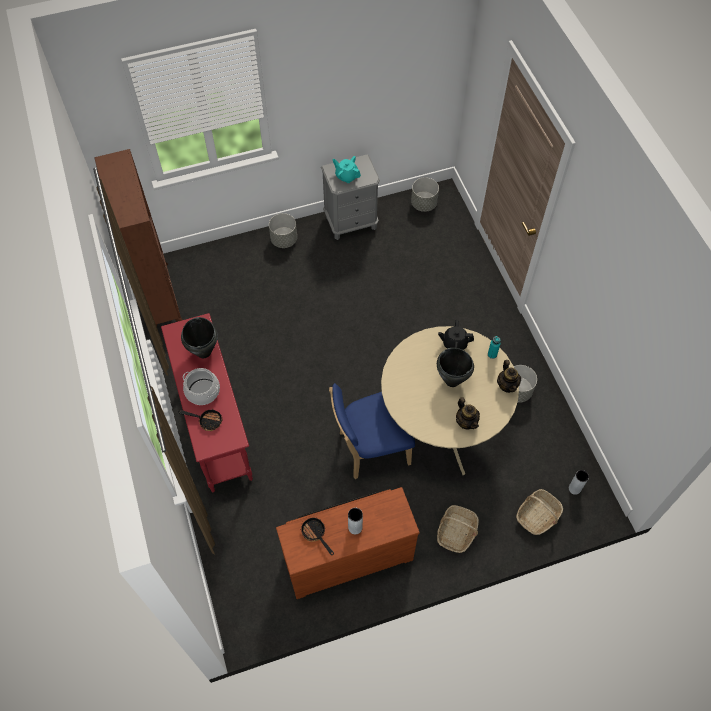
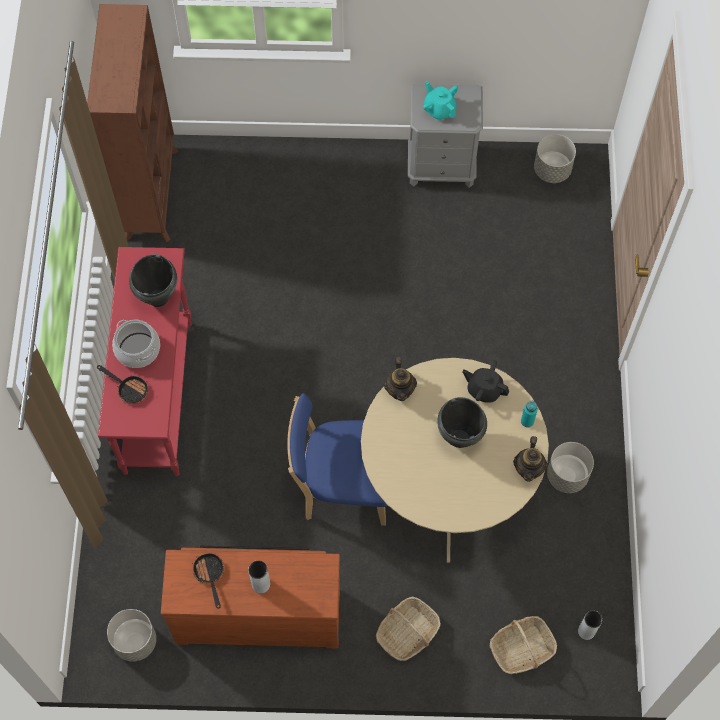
camera: 20 degrees right, 5 degrees up
(283, 240) = (341, 164): grey planter -> grey planter (135, 641)
(466, 422) = (454, 499): teapot -> teapot (400, 390)

